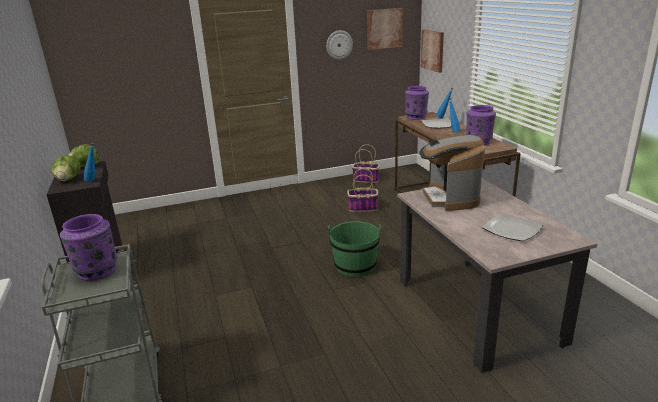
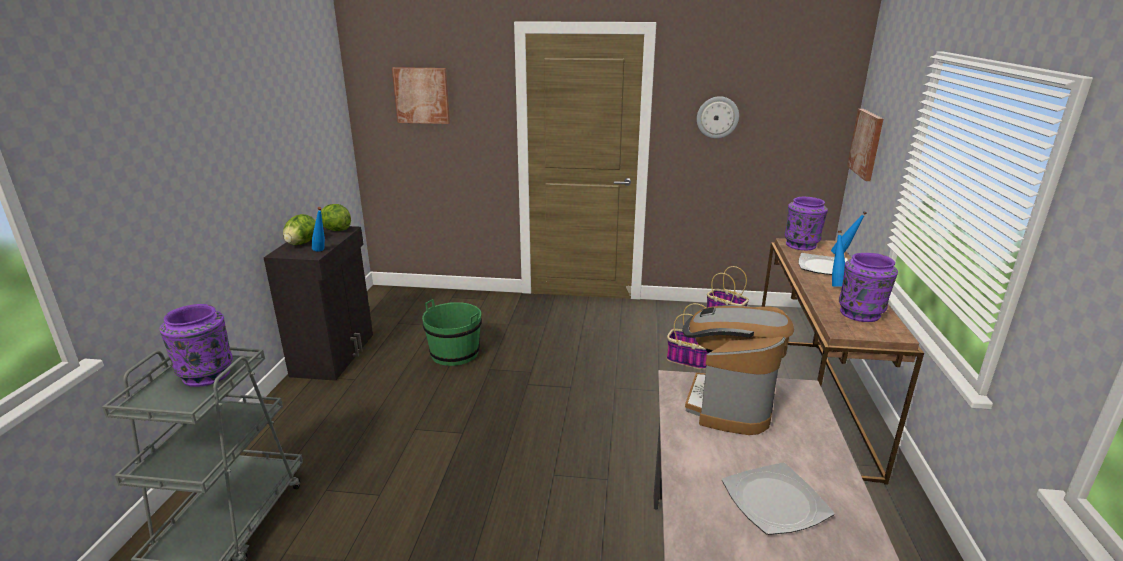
camera: 25 degrees right, 0 degrees up
(355, 265) = (611, 448): green bucket -> green bucket (455, 353)
(384, 28) = (795, 101): picture -> picture (422, 95)

